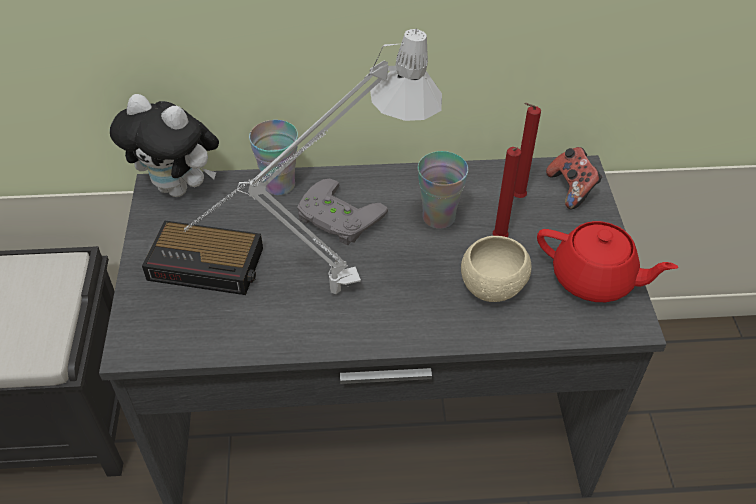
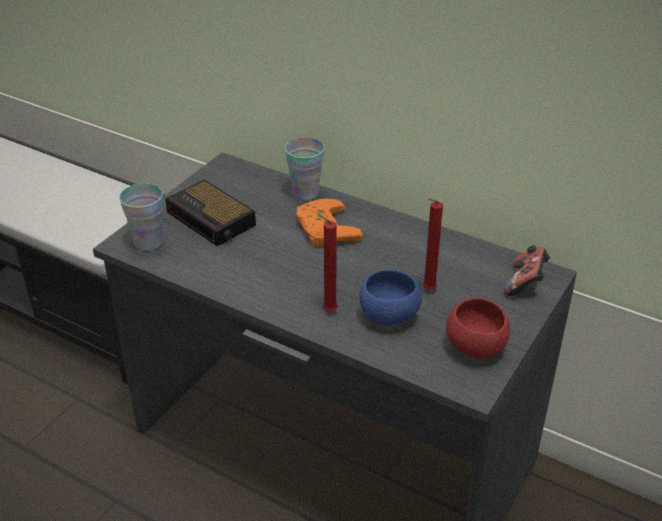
camera: 35 degrees right, 10 degrees down
(179, 188) = (239, 170): plush toy -> none
(320, 297) = (263, 268): grey table lamp -> none
(336, 219) = (322, 229): grey game controller -> orange game controller
(438, 217) = (397, 258): cup -> cup (148, 242)
(492, 287) = (389, 316): beige bowl -> blue bowl
(516, 198) = (472, 270): red candle -> red candle (327, 310)
(594, 279) = (475, 348): red teapot -> red bowl

